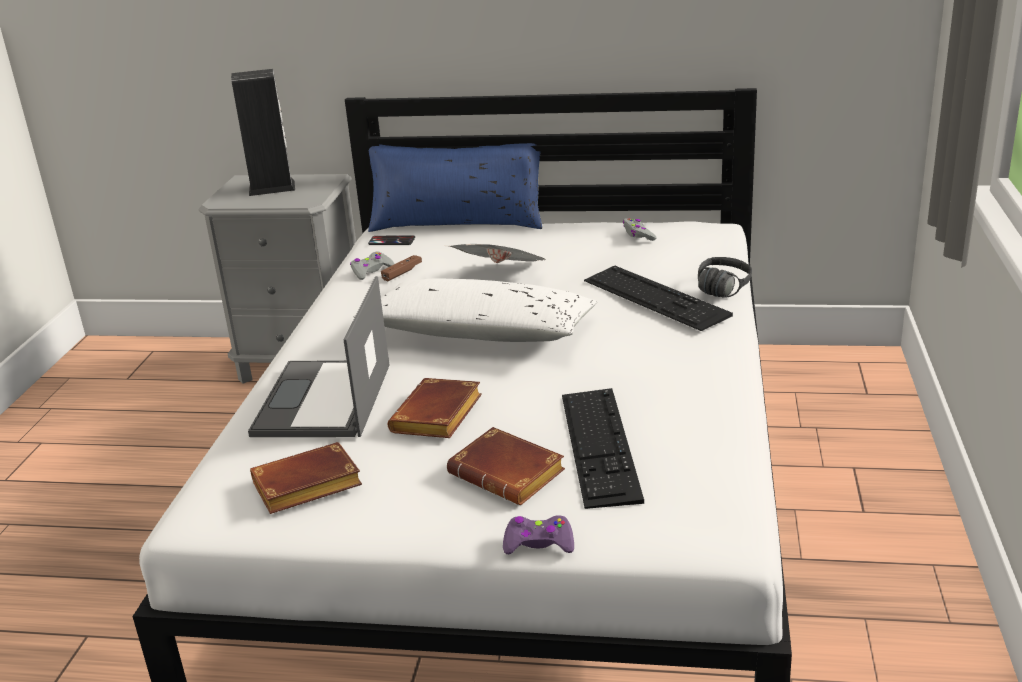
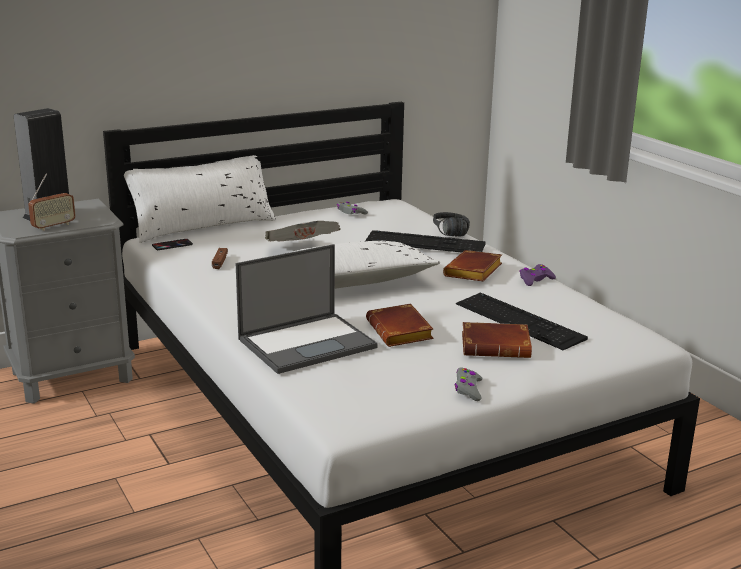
camera: 40 degrees left, 5 degrees down
(256, 201) = (53, 226): none -> radio
(305, 488) = (387, 388): brown book -> brown book (474, 272)
(323, 401) = (308, 343): laptop -> laptop turned 90 degrees counterclockwise
(371, 271) = (192, 265): grey game controller -> grey game controller (468, 389)
(457, 222) = (202, 226): blue pillow -> white pillow
(538, 543) = (569, 371): purple game controller -> purple game controller (535, 280)

